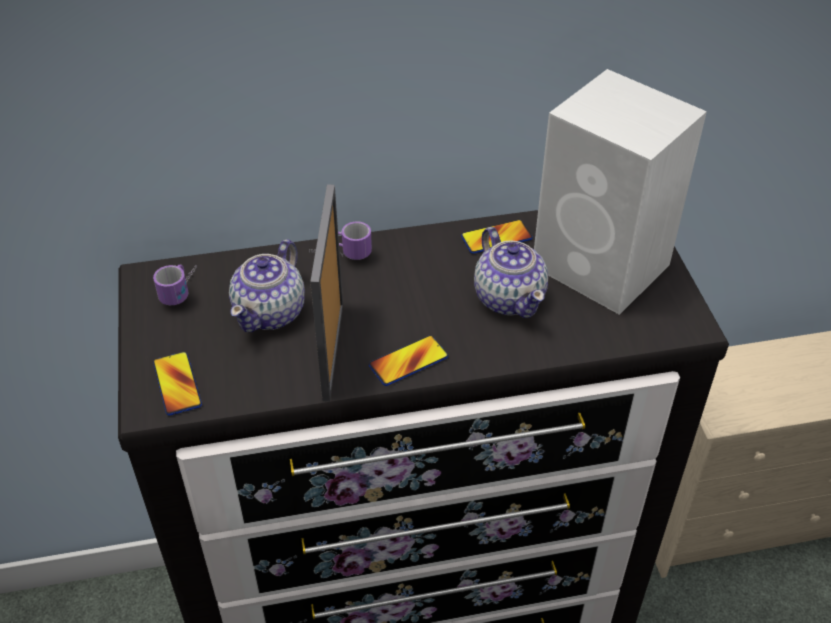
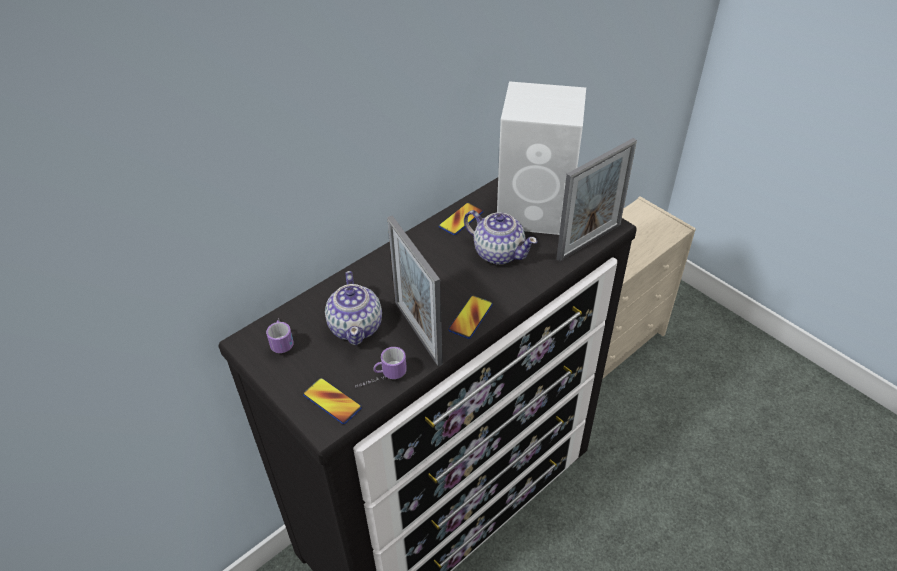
camera: 30 degrees left, 0 degrees up
(340, 255) = (371, 271): mug -> mug (381, 379)
(641, 334) = (589, 241): none -> picture frame

